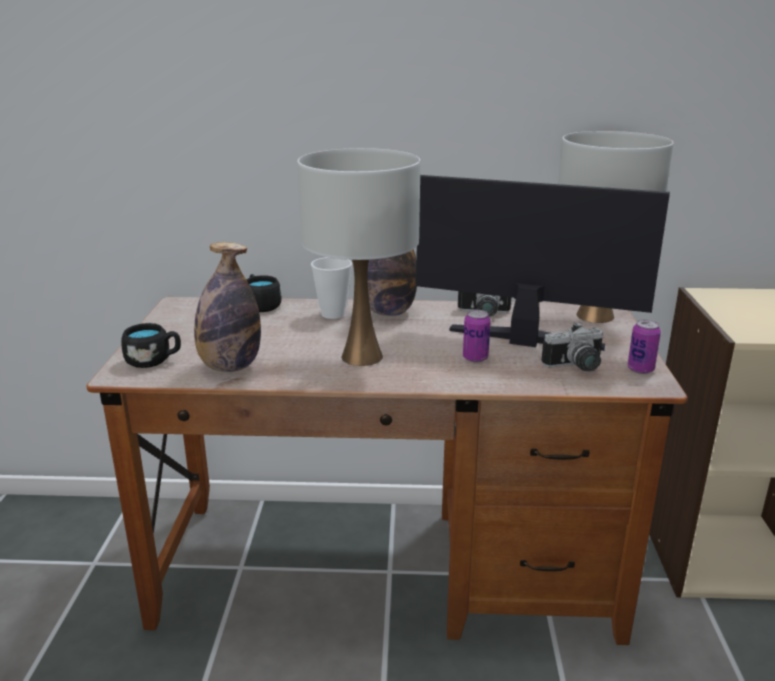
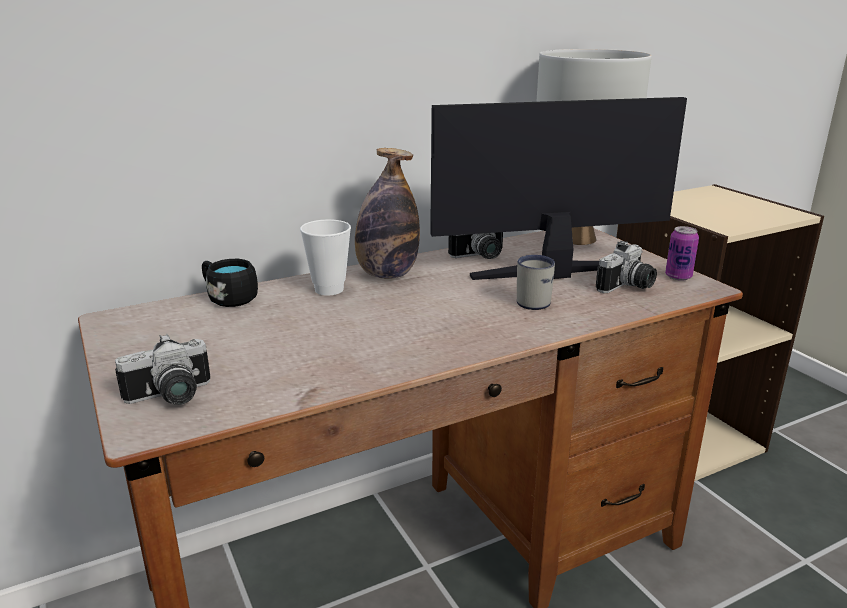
camera: 30 degrees left, 0 degrees up
(154, 360) = (171, 397): black mug -> camera
(230, 367) = (286, 378): bottle -> none
(362, 356) = (422, 326): white table lamp -> none
(475, 358) = (534, 300): can -> white mug

